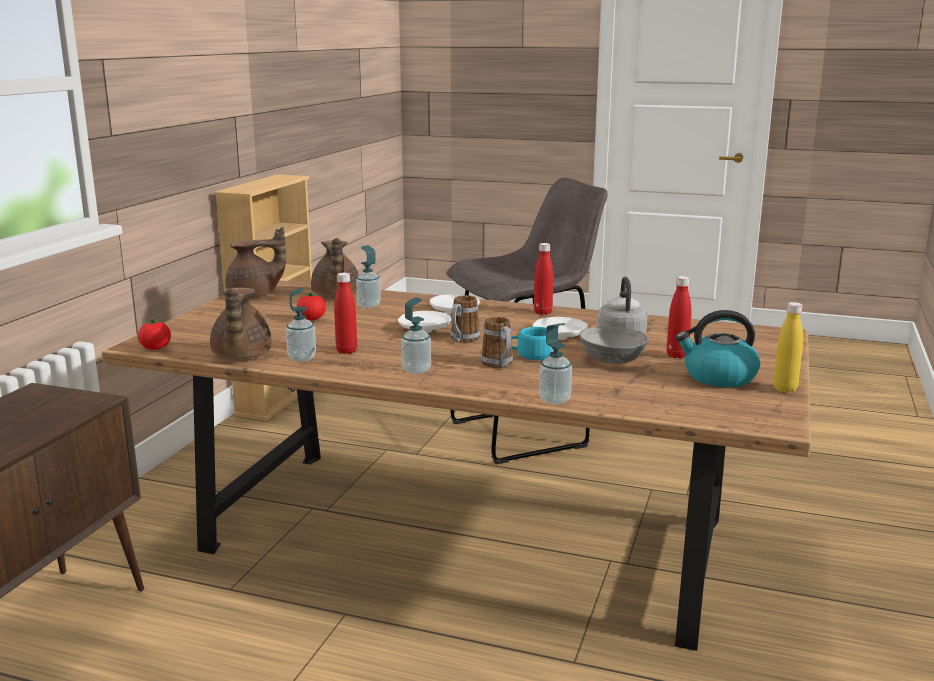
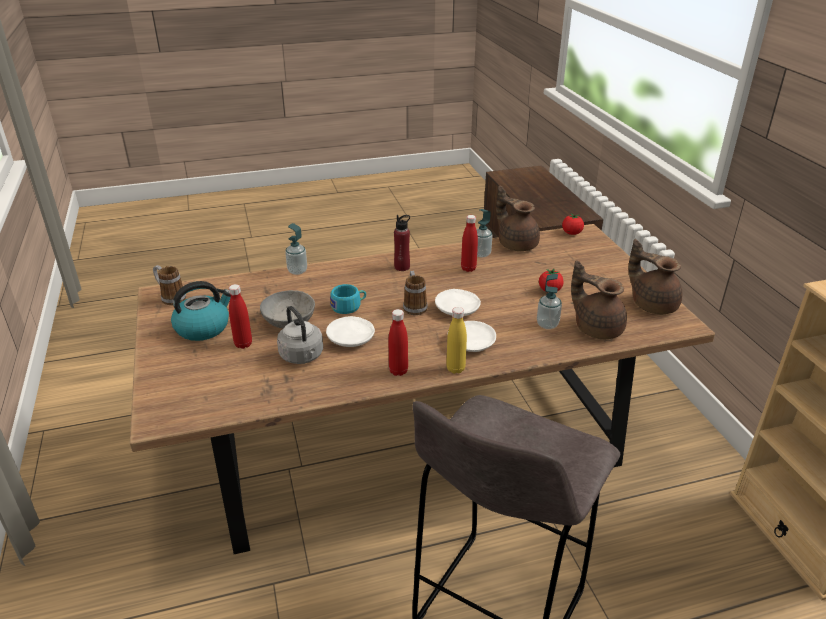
camera: 145 degrees right, 15 degrees up
(255, 295) = (652, 304): brown teapot -> brown teapot turned 105 degrees clockwise
(416, 370) = (402, 267): soap dispenser -> red bottle
(499, 365) = (359, 289): mug -> mug (170, 297)
(784, 389) = (153, 330): yellow bottle -> yellow bottle (455, 369)

